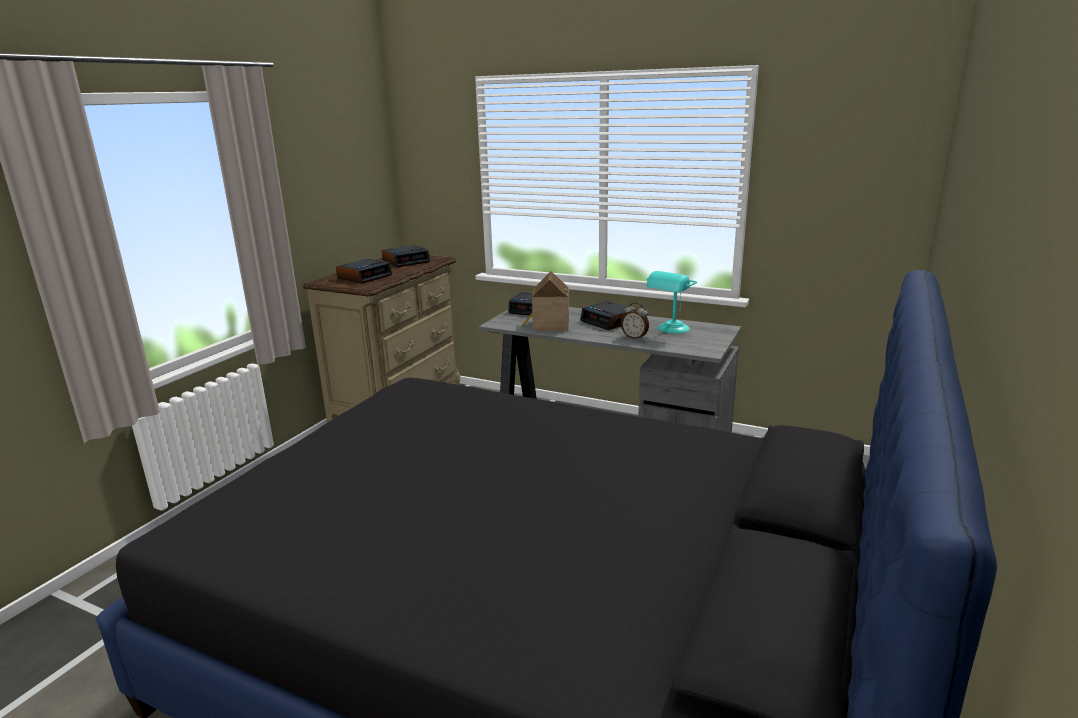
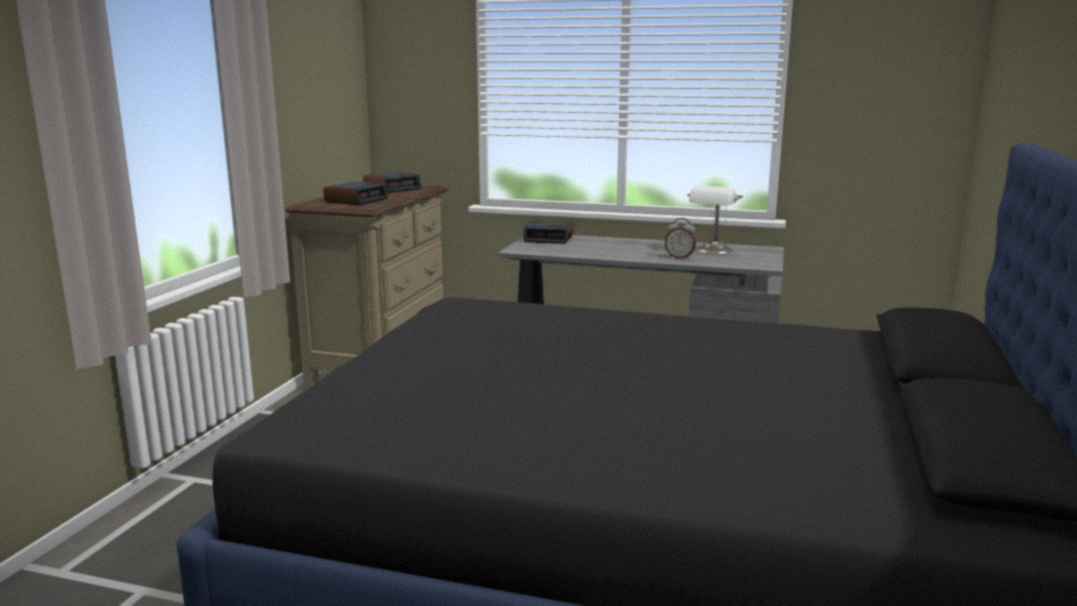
camera: 10 degrees left, 5 degrees down
(548, 325) = (577, 250): toy house -> none
(609, 321) = (641, 246): alarm clock -> none
(671, 330) = (713, 251): turquoise table lamp -> white table lamp

